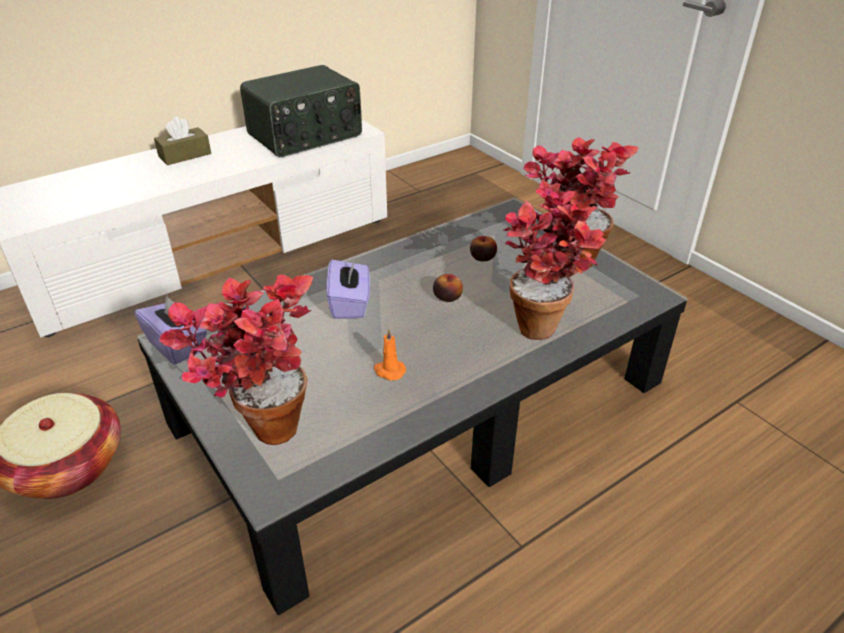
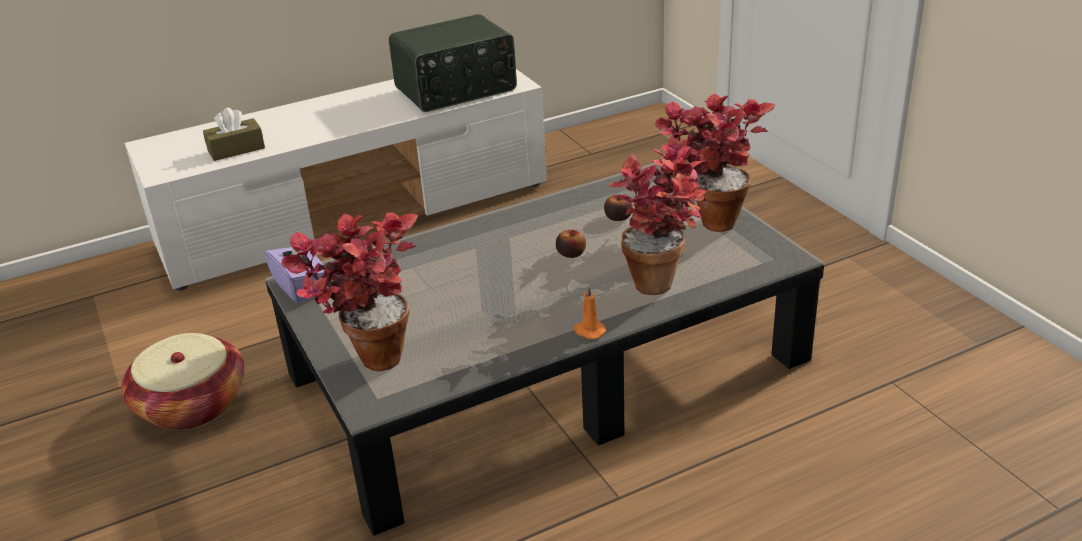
camera: 10 degrees right, 5 degrees down
(185, 155) = (328, 108): brown tissue box -> brown tissue box (236, 149)
(350, 304) = (472, 256): purple tissue box -> none
(389, 371) = (496, 316): orange candle -> orange candle (588, 331)

